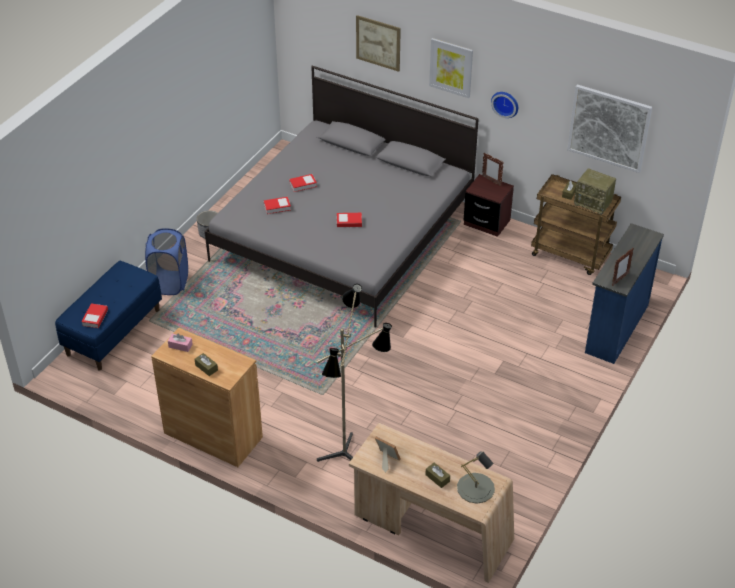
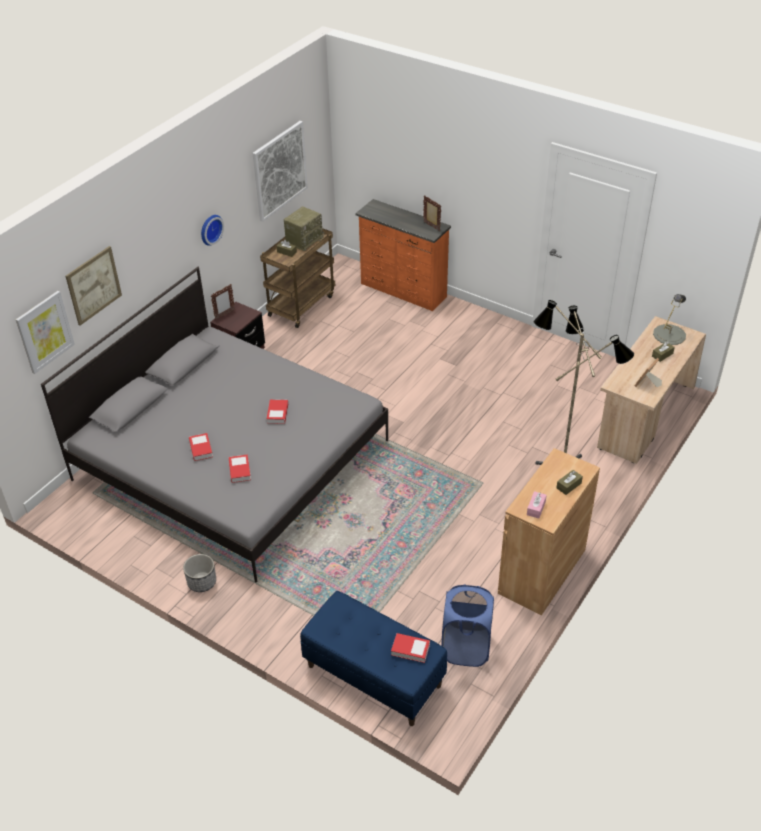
camera: 85 degrees left, 0 degrees up
(170, 283) = (290, 620): blue laundry basket -> blue laundry basket (466, 648)
(451, 67) = (161, 240): picture -> picture (45, 331)
(615, 328) = (403, 291): blue dresser -> orange dresser

